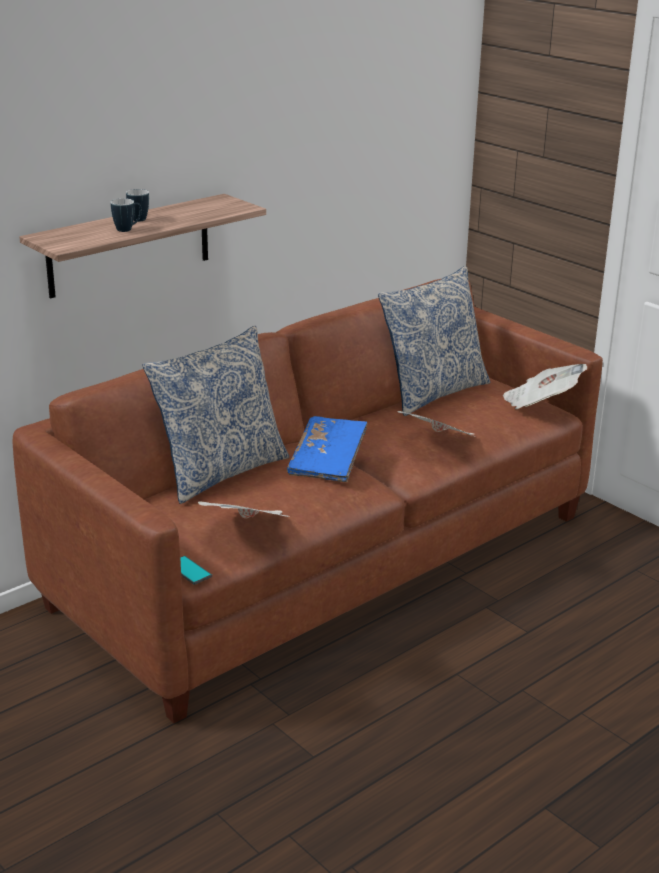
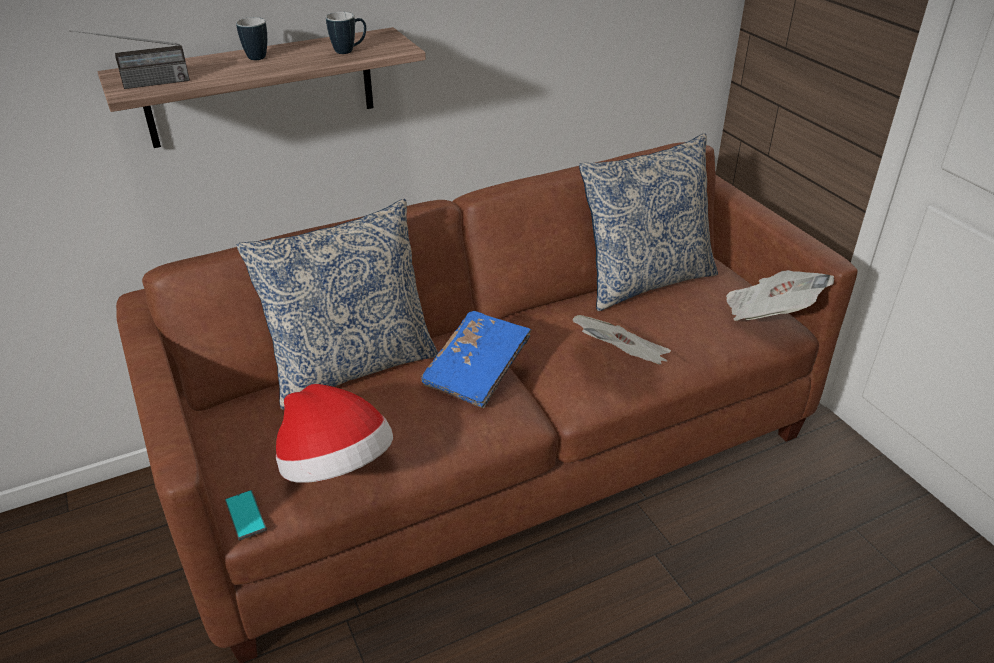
camera: 15 degrees right, 10 degrees up
(67, 242) = (138, 85): none -> radio
(128, 229) = (230, 71): mug -> mug (349, 51)
(248, 531) = (336, 467): newspaper -> hat

